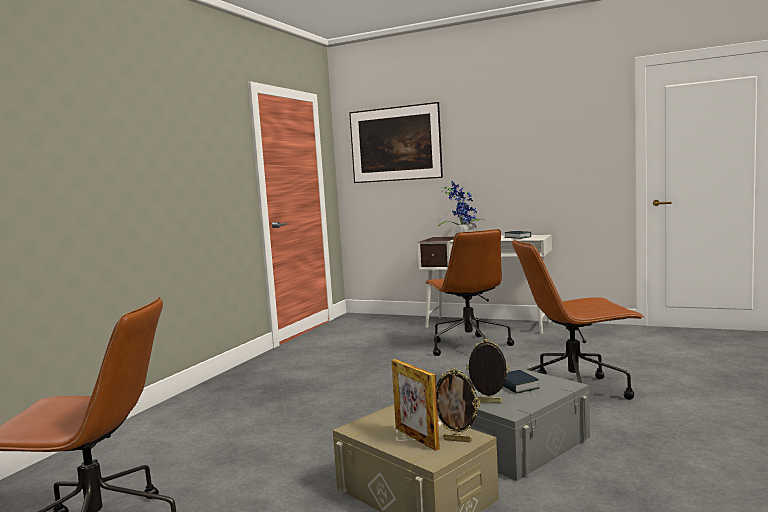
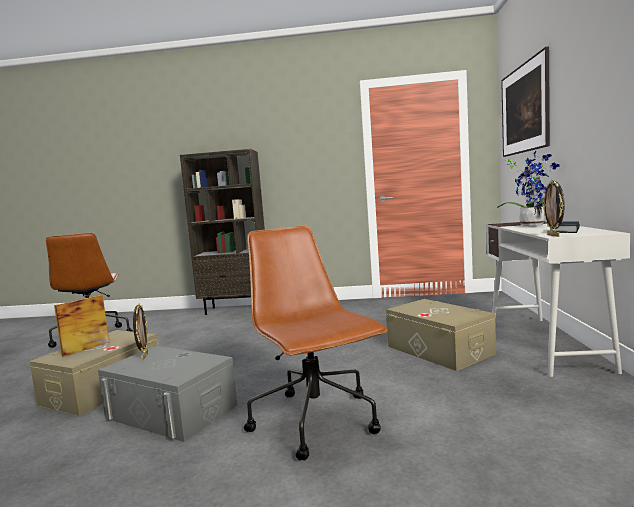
camera: 70 degrees right, 0 degrees up
(164, 414) = (236, 309): none -> brown bookcase
(457, 440) = (74, 358): picture frame -> picture frame (554, 235)
(468, 347) = (439, 350): brown office chair -> beige storage box
(517, 386) = (181, 360): book -> none

